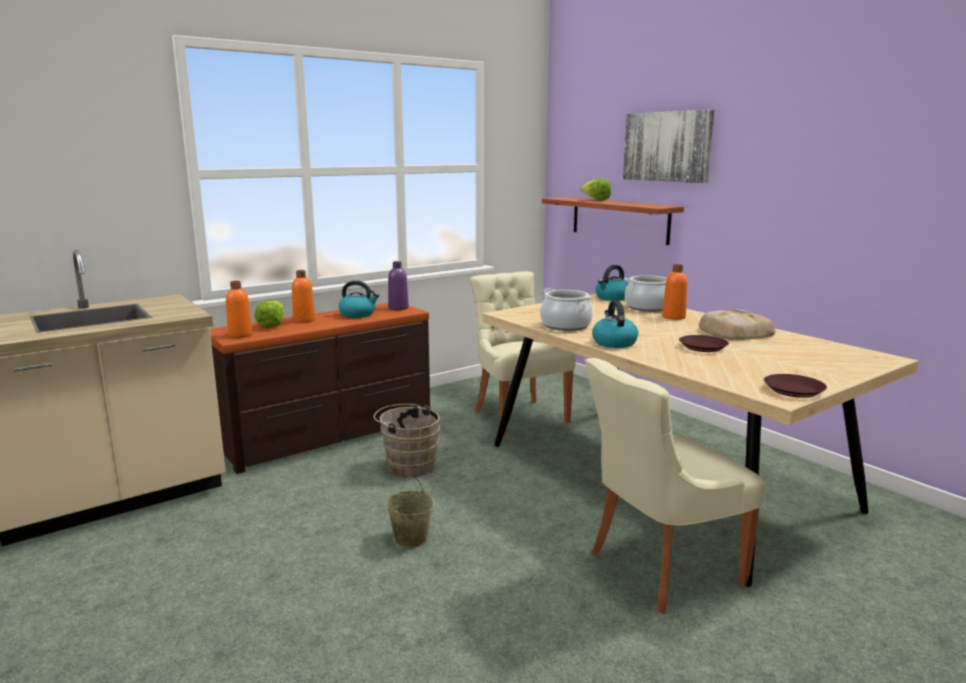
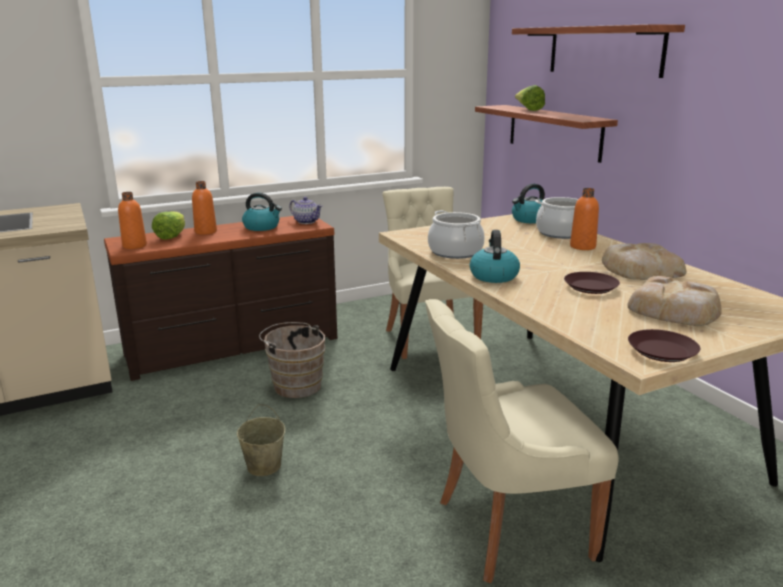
camera: 10 degrees right, 5 degrees up
(398, 308) = (306, 221): purple bottle -> teapot
(667, 146) = (604, 50): picture -> shelf
(783, 360) = (675, 310): none -> bread

